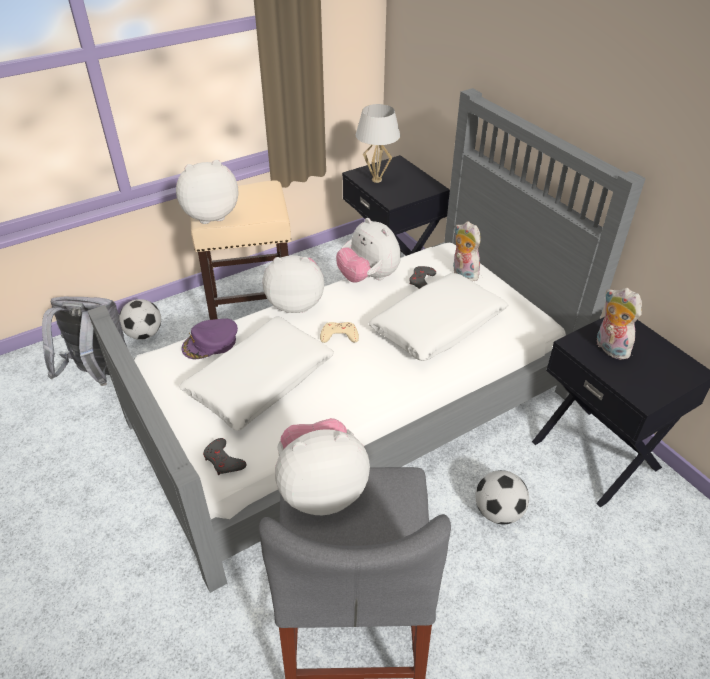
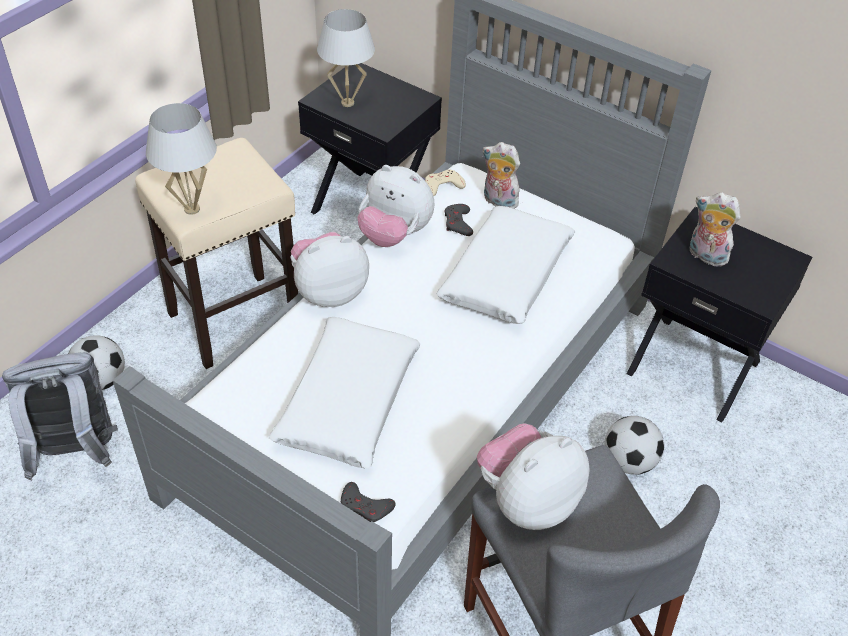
camera: 25 degrees left, 5 degrees up
(210, 215) = (192, 209): plush toy -> white table lamp
(210, 343) = (258, 372): purple cap -> none
(339, 335) = (404, 318): beige game controller -> beige game controller (443, 186)

